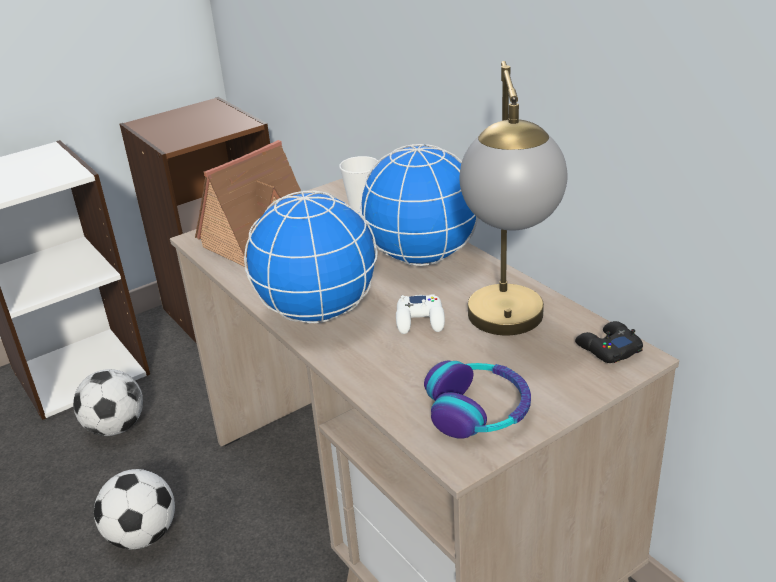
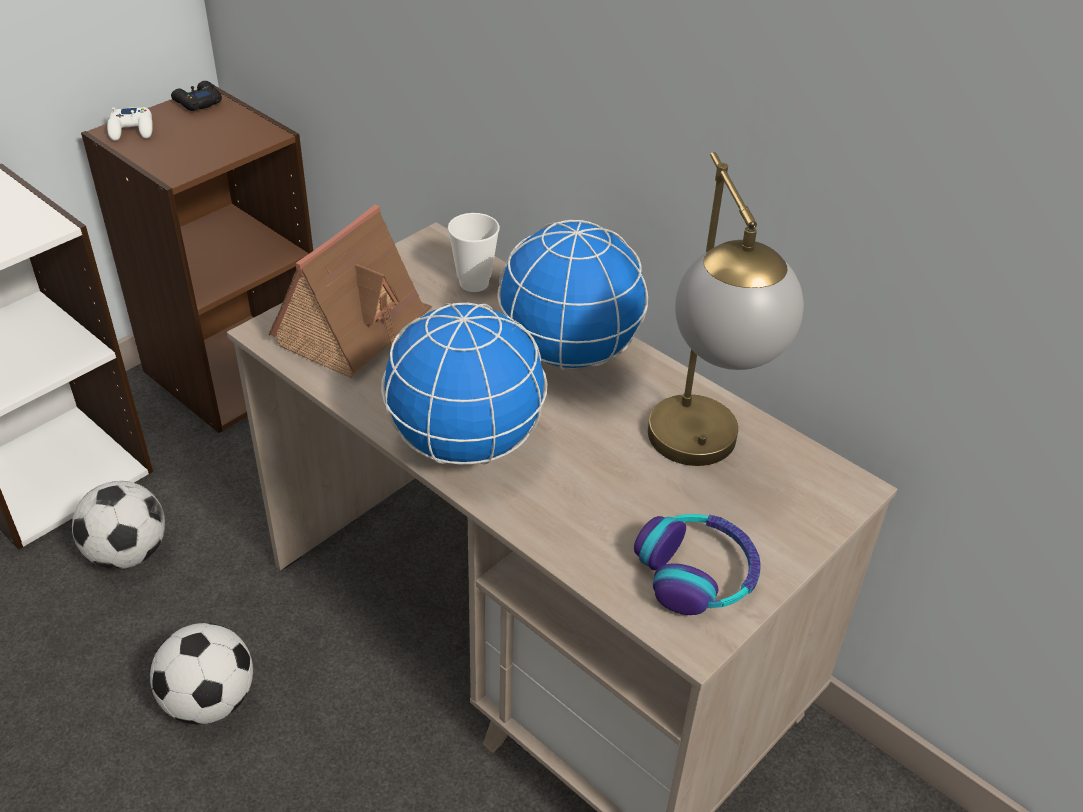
camera: 15 degrees left, 10 degrees up
(420, 320) = (594, 449): white game controller -> white game controller (132, 130)
(608, 348) = (818, 478): black game controller -> black game controller (197, 102)

